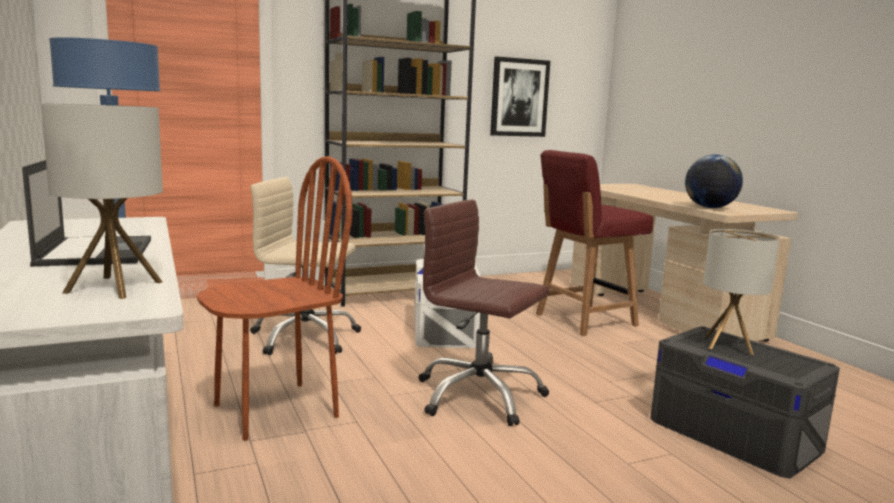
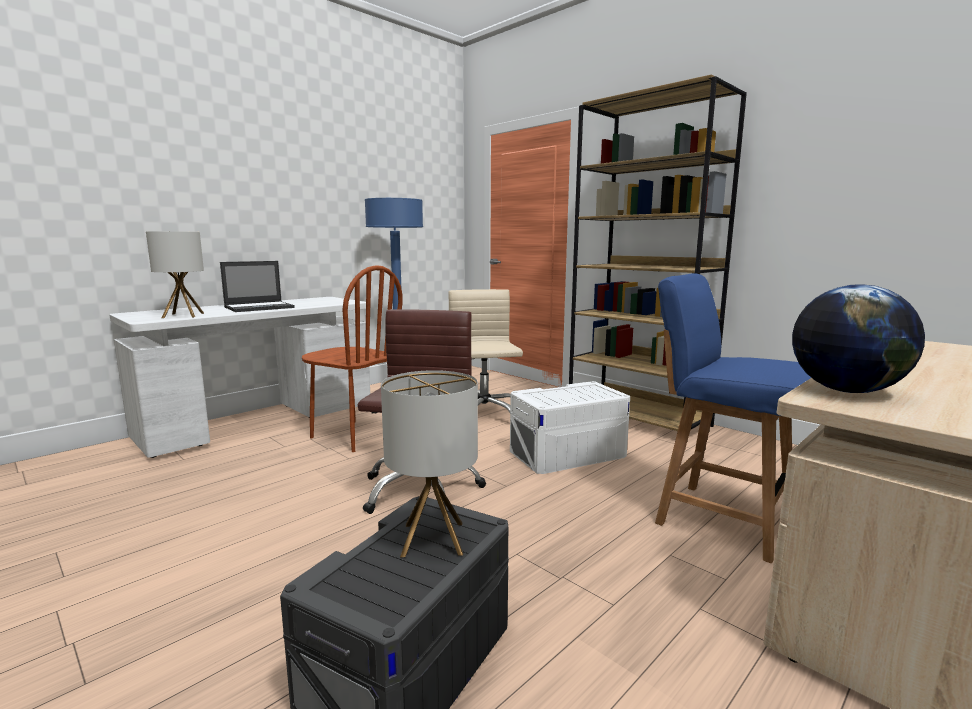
camera: 70 degrees right, 0 degrees up
(519, 97) = (863, 206): picture -> none
(583, 320) = (721, 518): red chair -> blue chair

